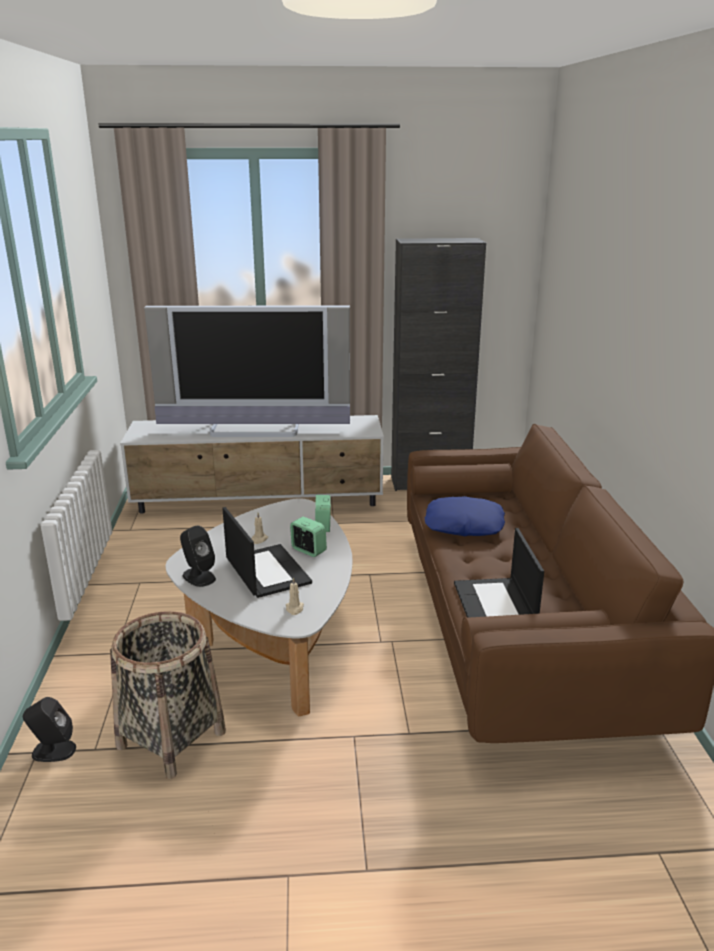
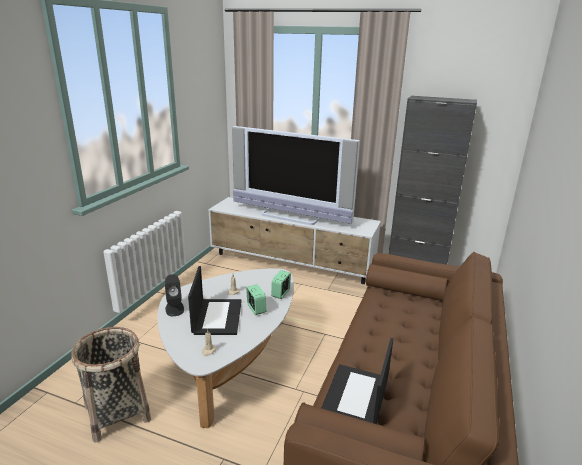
camera: 25 degrees right, 0 degrees up
(53, 751) = (55, 395): black speaker -> none
(464, 525) = (385, 319): blue pillow -> none

